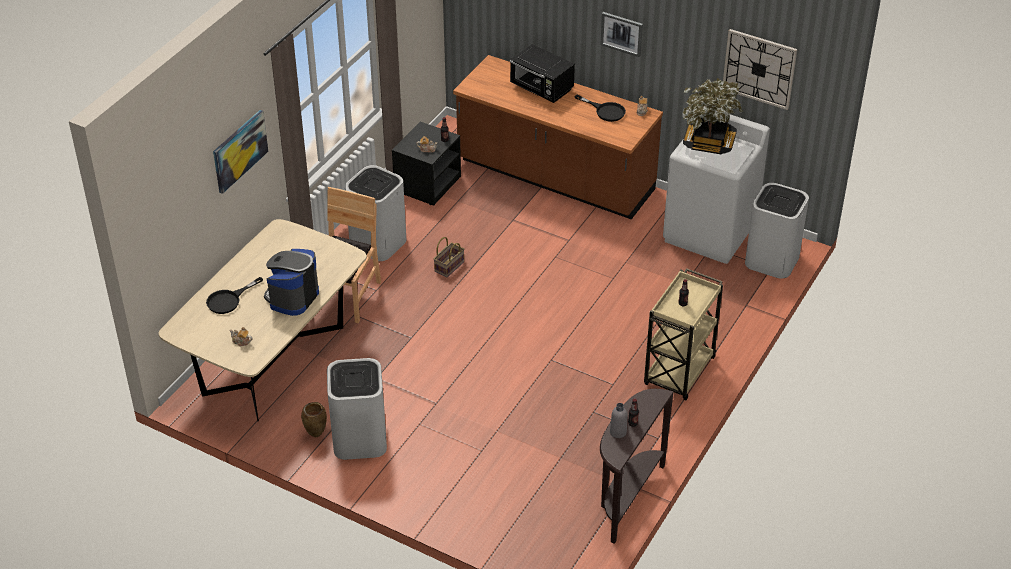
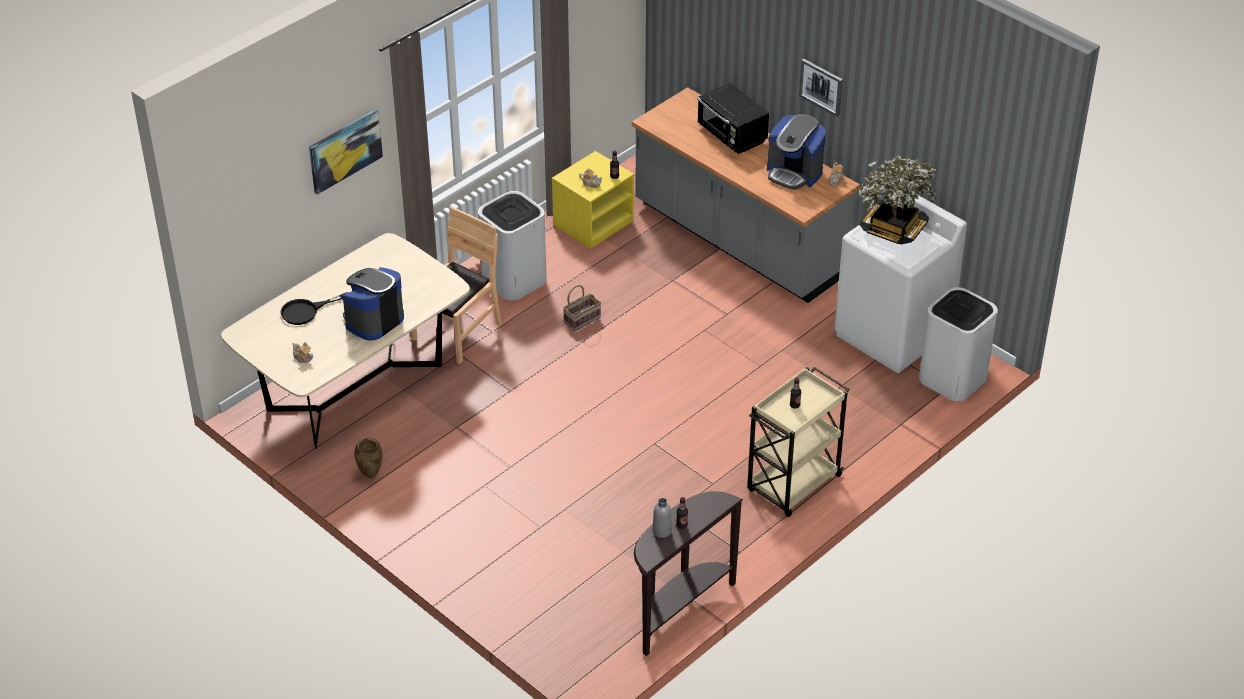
camera: 15 degrees right, 0 degrees up
(359, 439) = (414, 488): white trash can -> none
(427, 183) = (593, 223): black nightstand -> yellow nightstand
(555, 177) = (739, 240): brown counter -> grey counter
(605, 111) = (794, 173): black frying pan -> coffee machine
(759, 68) = (959, 152): wall clock -> none

